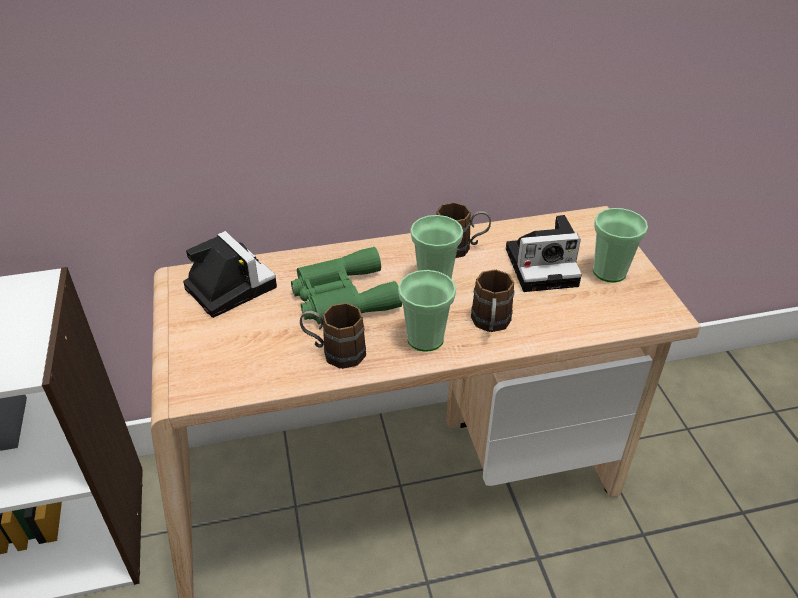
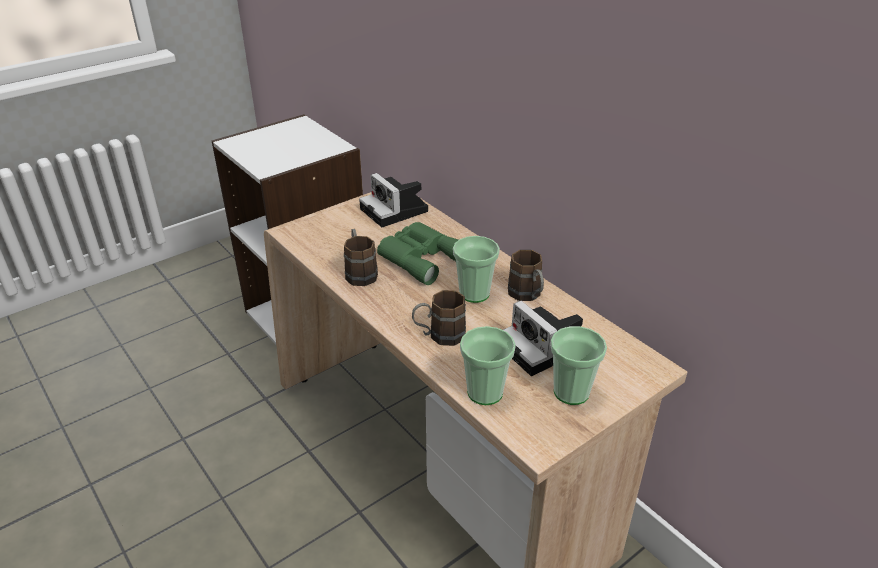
camera: 65 degrees right, 5 degrees down
(228, 286) = (396, 211): camera -> camera turned 120 degrees clockwise
(425, 338) = (400, 307): cup -> cup (485, 392)

